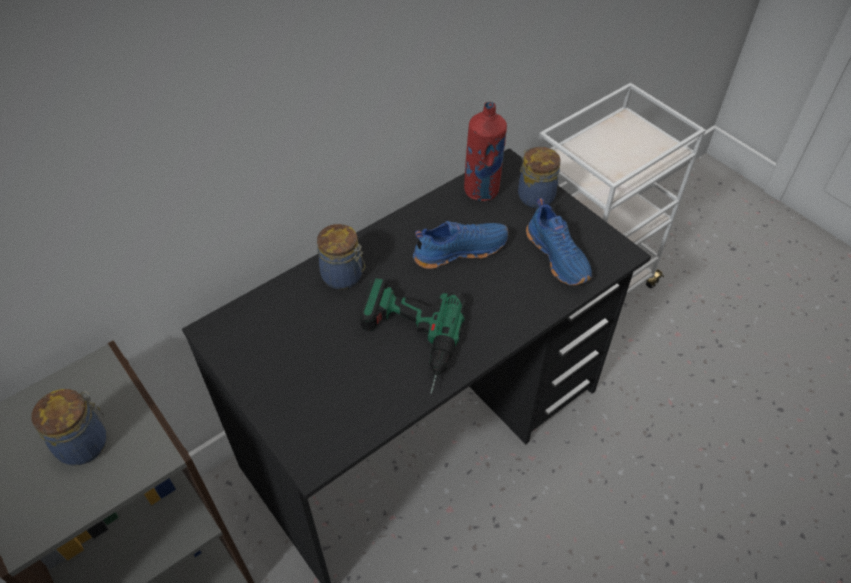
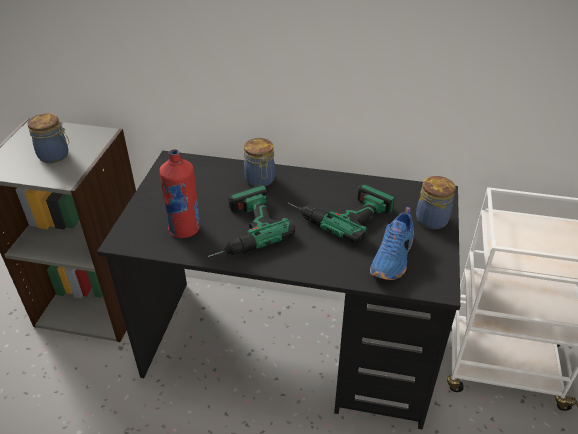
camera: 50 degrees right, 10 degrees down
(459, 250) = (339, 212): blue shoe -> power drill
(482, 190) = (401, 194): red bottle -> red bottle (185, 229)

